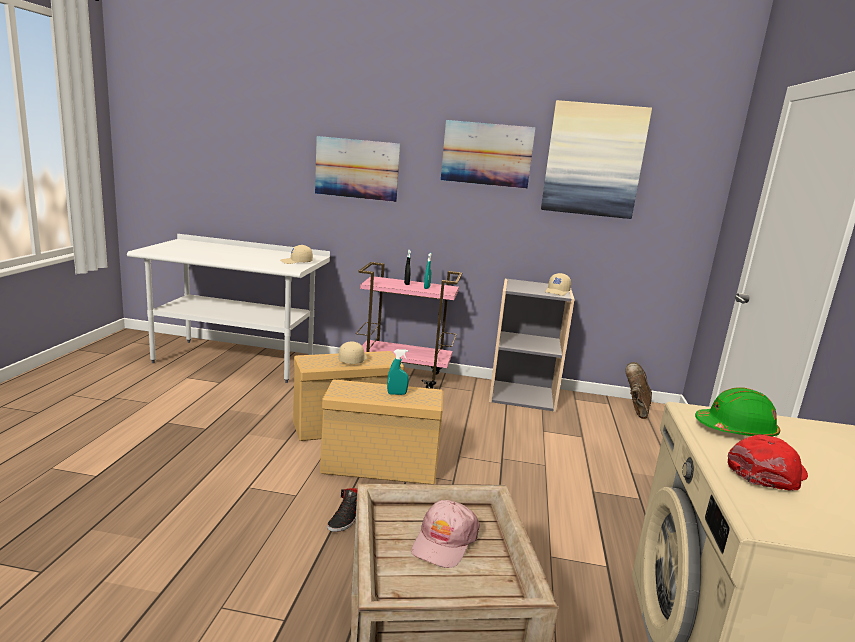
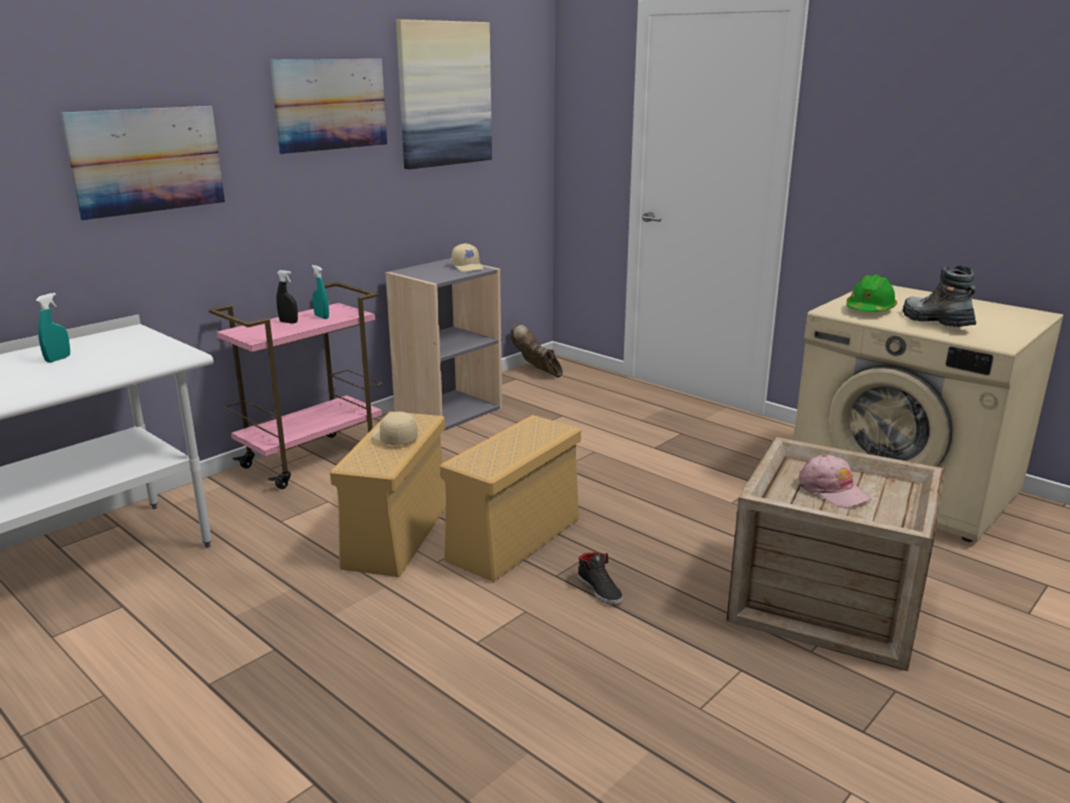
camera: 55 degrees left, 5 degrees up
(296, 262) = (144, 347): beige cap -> none
(397, 394) = (522, 439): turquoise spray bottle -> turquoise spray bottle (58, 359)
(767, 472) = (935, 322): red cap -> boot

